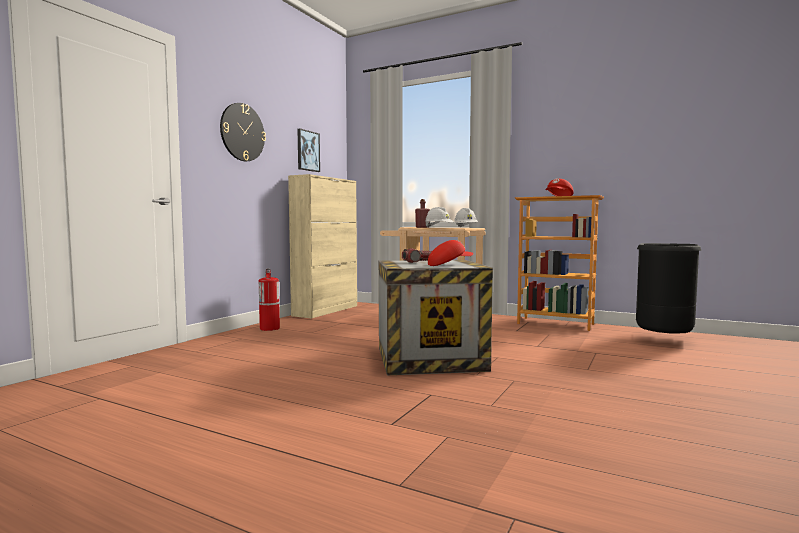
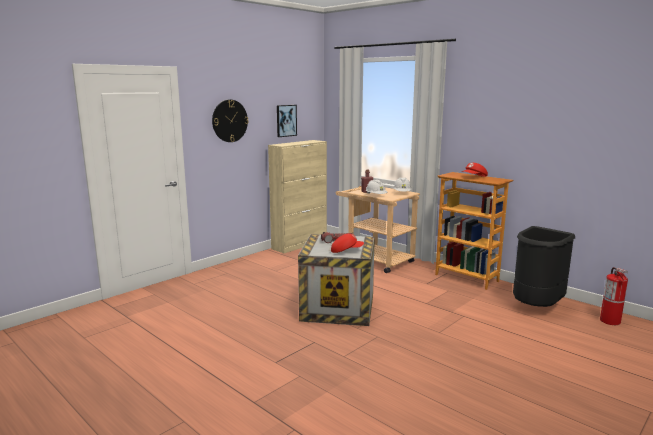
camera: 15 degrees right, 10 degrees up
(269, 328) = (249, 263): fire extinguisher -> fire extinguisher (610, 321)

